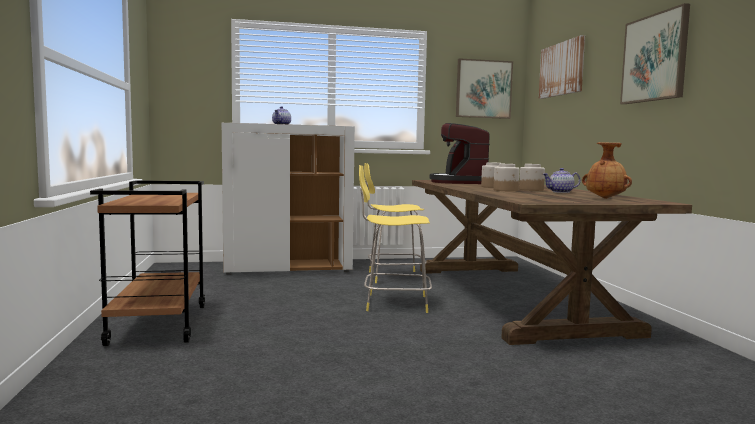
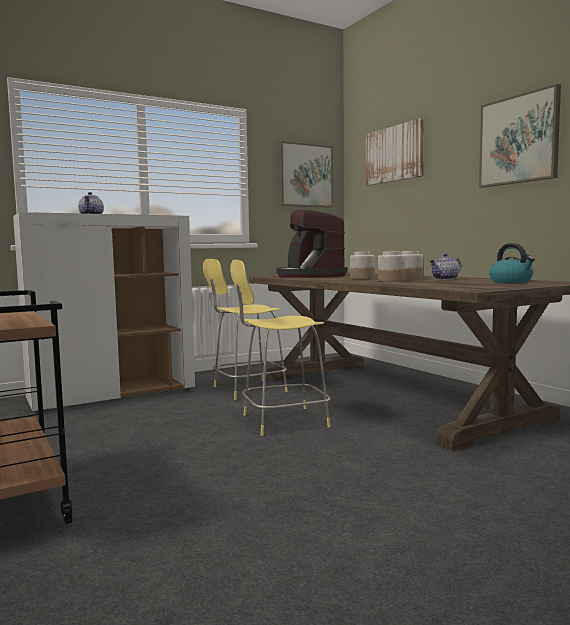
camera: 20 degrees left, 0 degrees up
(605, 198) = (511, 282): brown vase -> kettle

